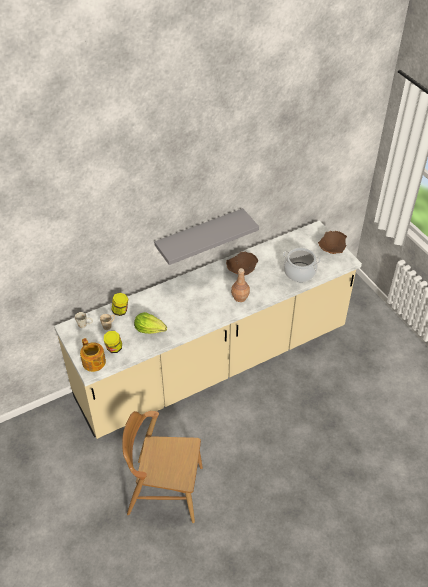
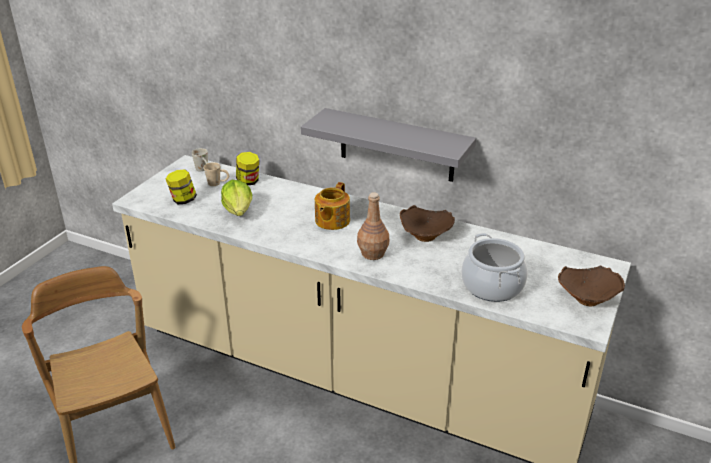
camera: 55 degrees right, 15 degrees down
(94, 363) = (148, 197): teapot -> teapot (331, 221)

